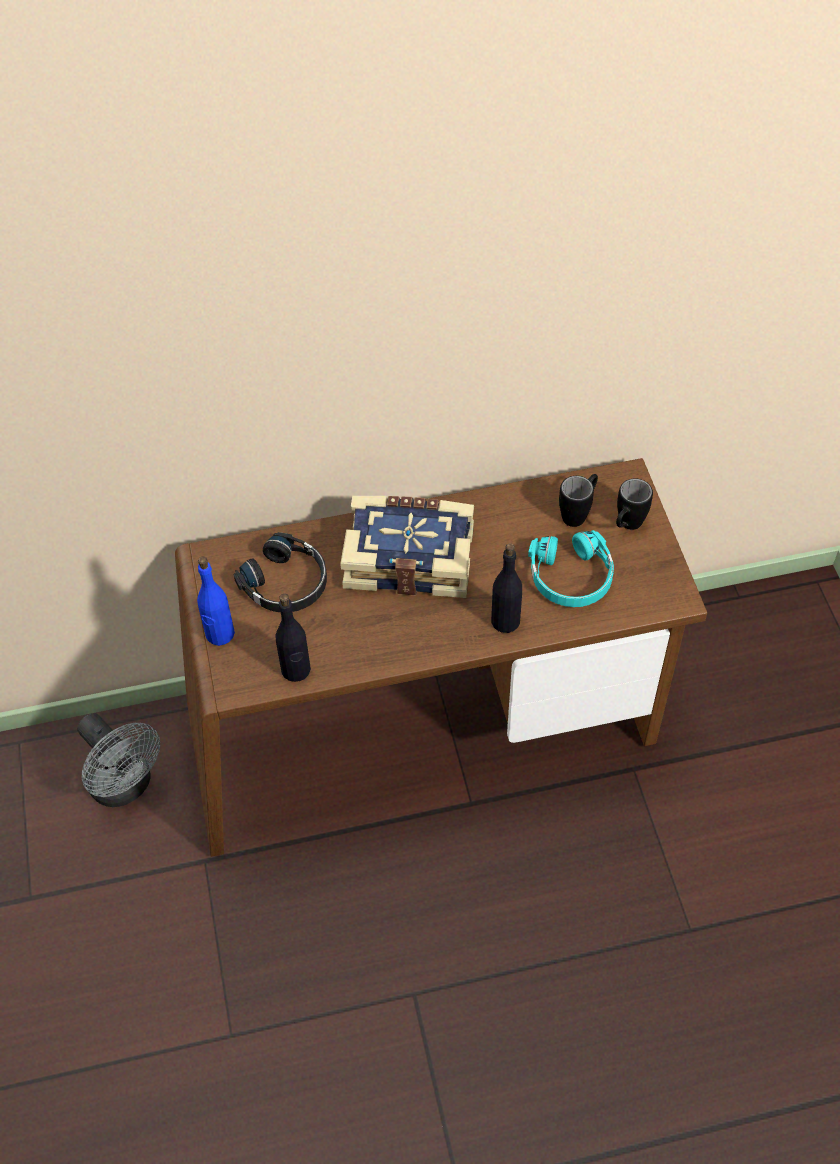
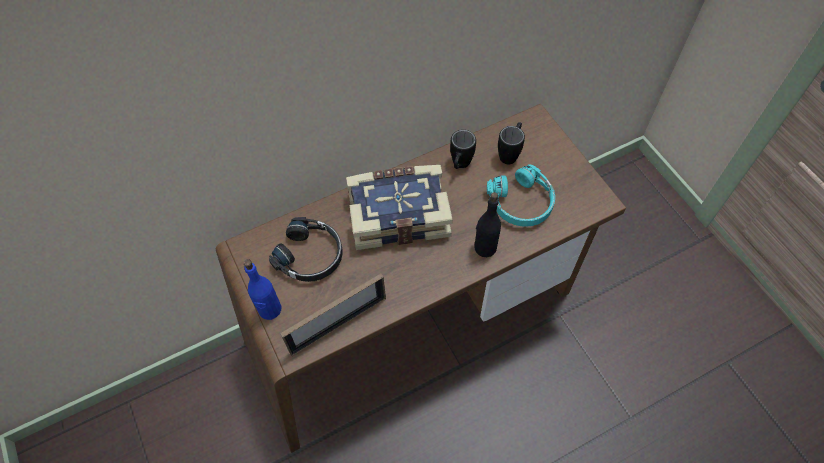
camera: 15 degrees left, 5 degrees up
(126, 786) = (215, 414): grey fan -> none
(296, 670) = (338, 325): black bottle -> picture frame
(626, 526) = (547, 155): black mug -> black mug (459, 166)

